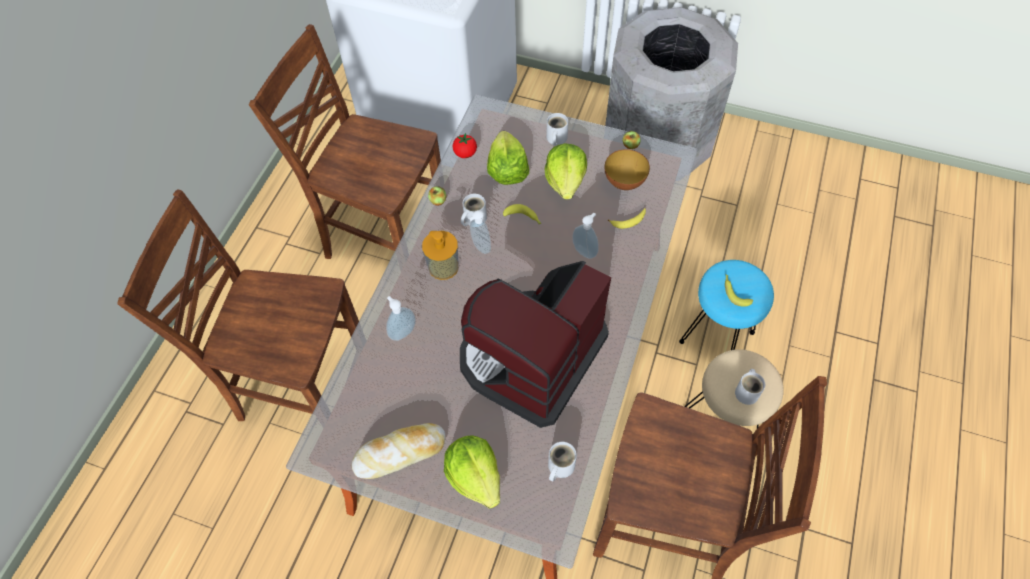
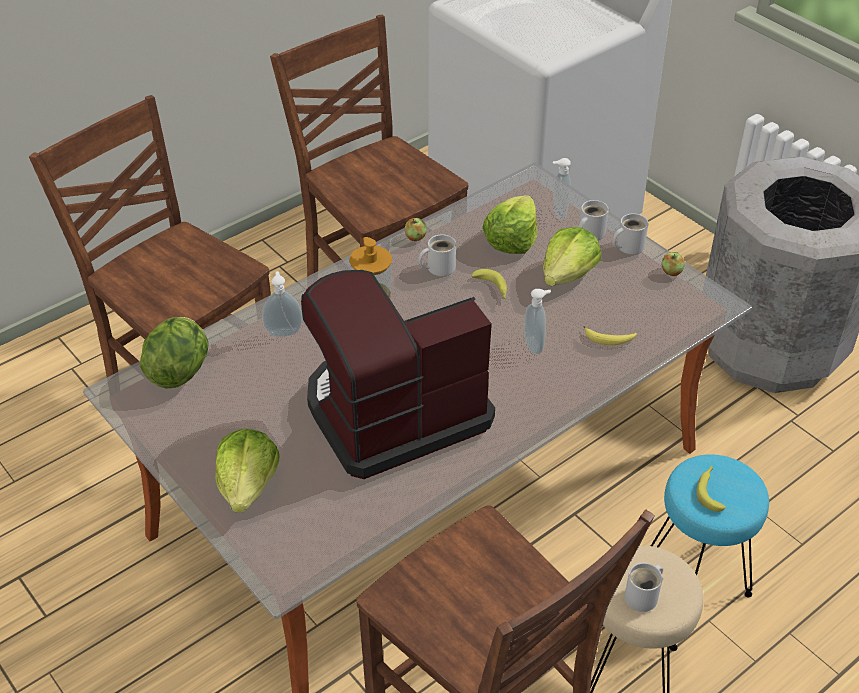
camera: 30 degrees right, 15 degrees down
(350, 408) = (180, 370): none -> lettuce
(400, 453) = (194, 430): bread -> none
(465, 153) = (479, 208): tomato -> none
(480, 247) = (424, 294): soap dispenser -> soap dispenser (558, 213)
(559, 467) = (339, 521): white mug -> white mug (627, 246)
(624, 182) = (634, 302): bowl -> none

